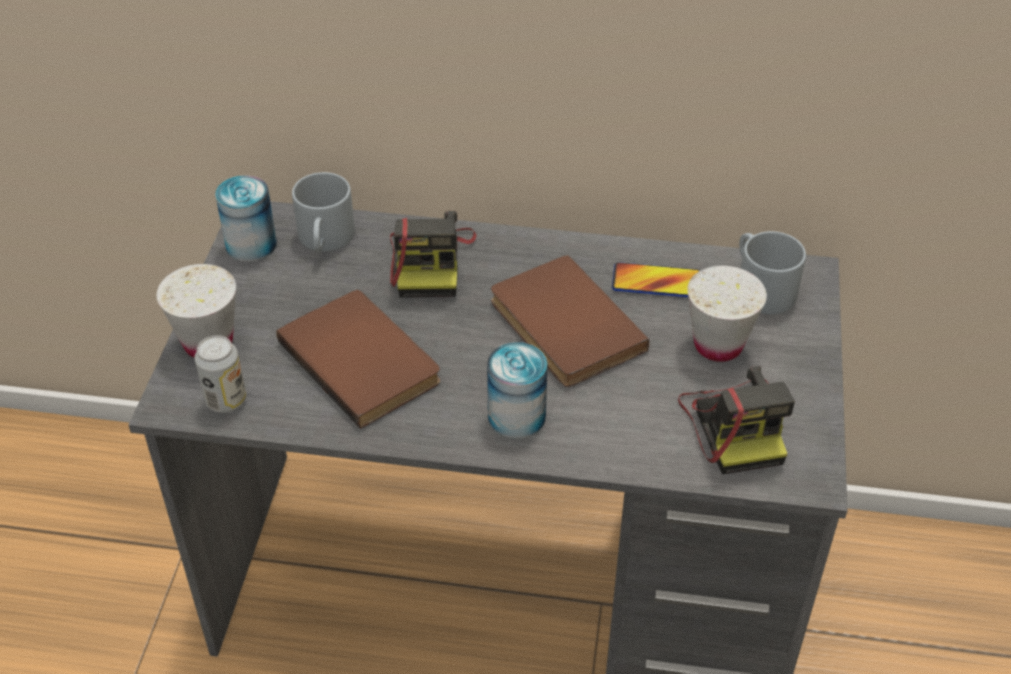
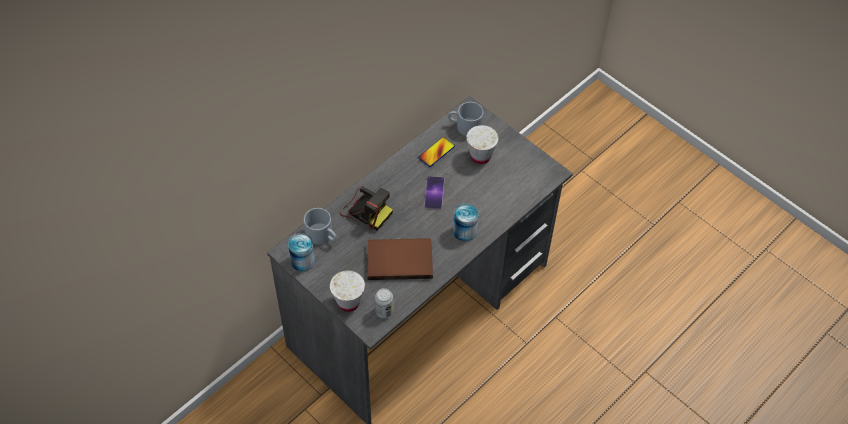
camera: 55 degrees left, 10 degrees up
(562, 327) = (434, 193): brown book -> phone
(735, 425) = (518, 176): camera -> none

